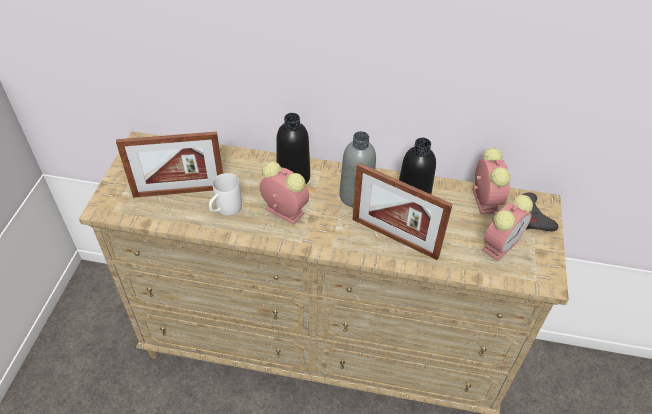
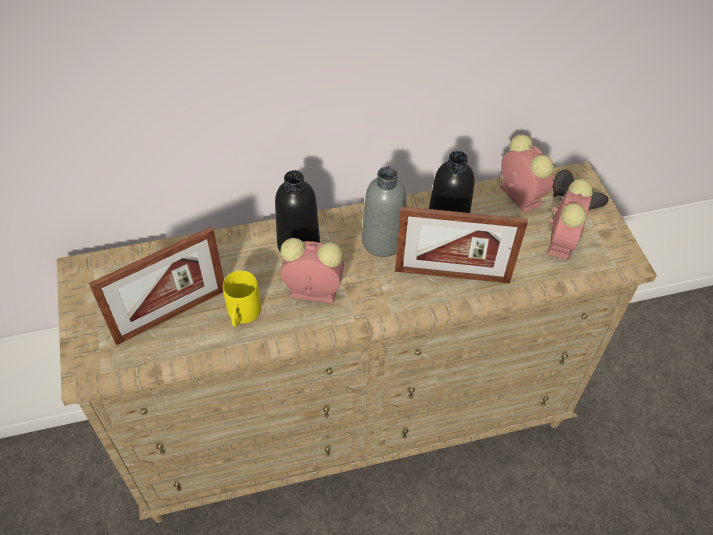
camera: 25 degrees left, 5 degrees up
(225, 210) = (242, 317): white mug -> yellow mug

